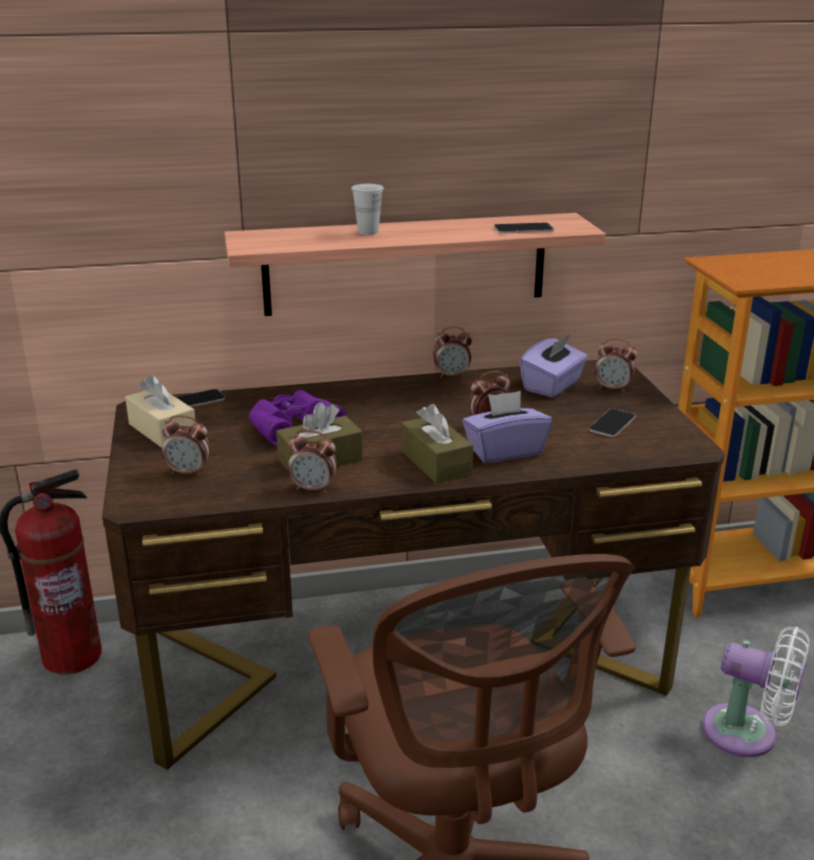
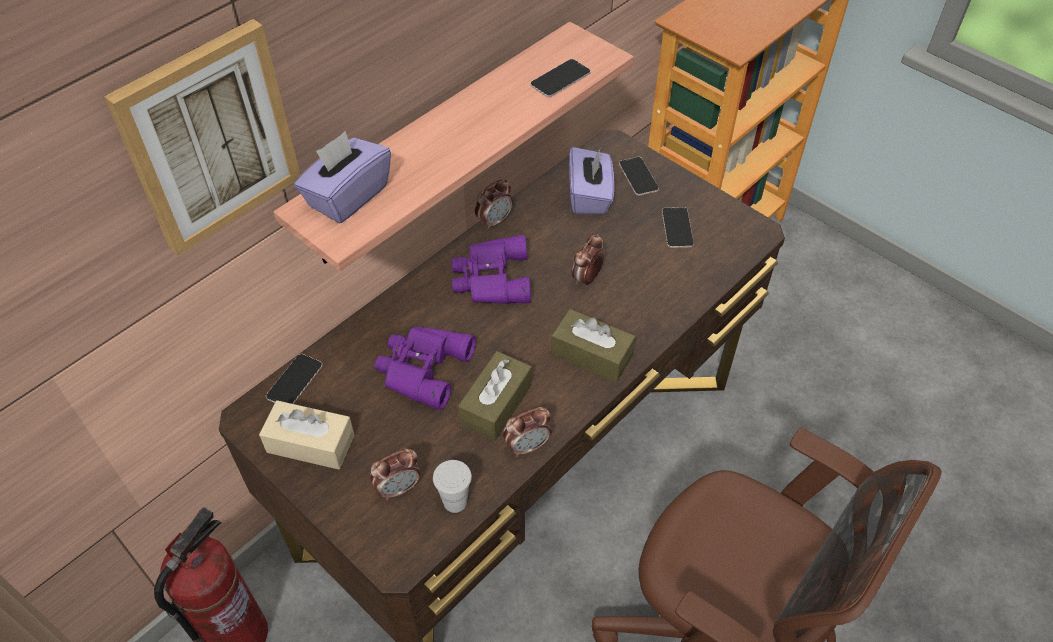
camera: 35 degrees left, 25 degrees up
(181, 131) = (209, 138): none -> picture
(368, 232) = (425, 148): white cup -> white cup (455, 502)
(407, 400) = (490, 279): none -> purple binoculars
(504, 451) = (629, 309): purple tissue box -> purple tissue box (347, 196)
(612, 388) = (638, 177): alarm clock -> phone
(747, 734) = (793, 394): white fan -> none

